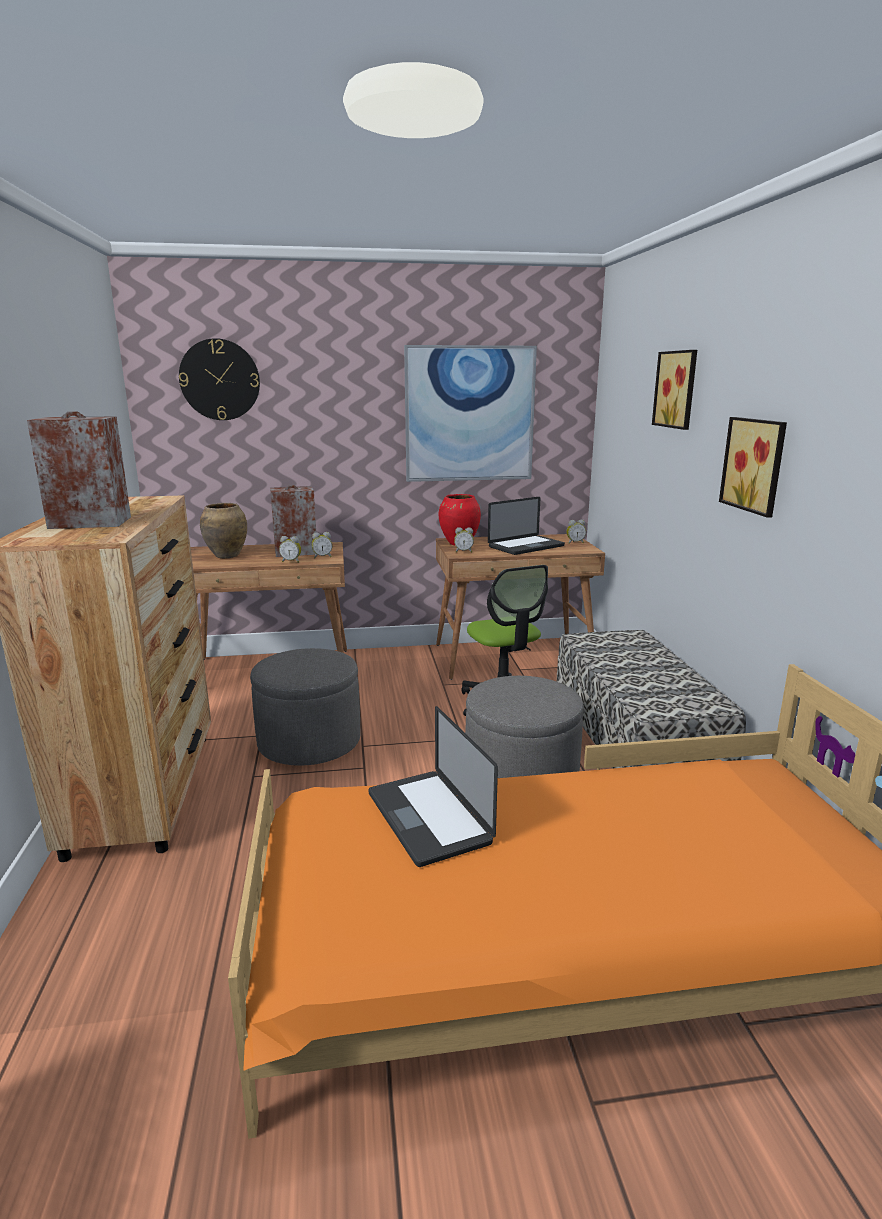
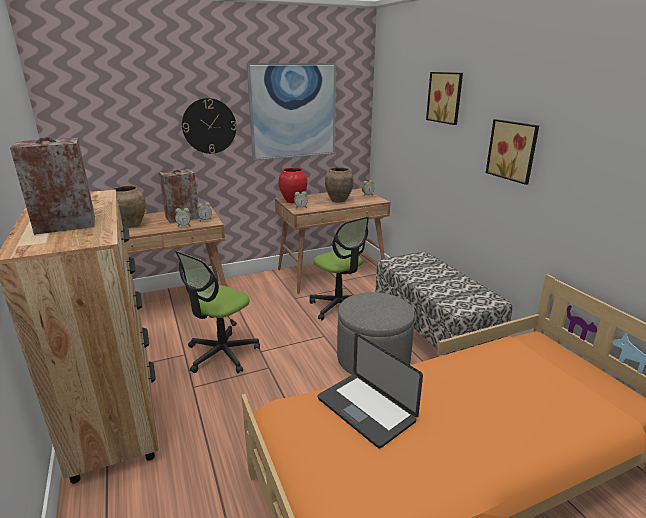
camera: 15 degrees left, 5 degrees up
(220, 380) = (109, 91): wall clock -> wall clock (209, 126)
(309, 742) = (222, 354): grey ottoman -> office chair
(526, 546) = (338, 200): laptop -> brown vase

